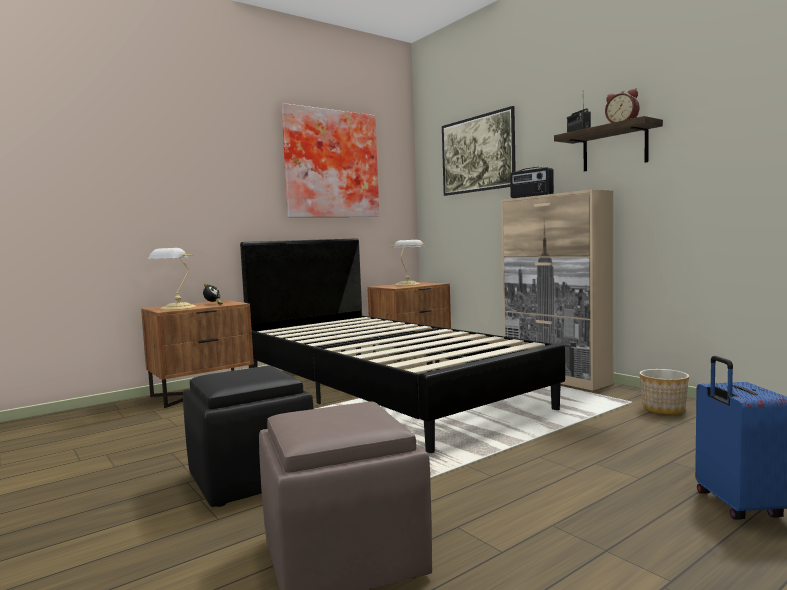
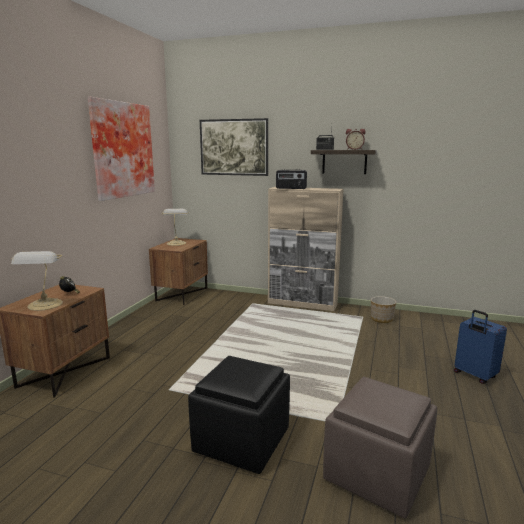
camera: 35 degrees left, 10 degrees up
(383, 391) = (215, 337): black bed -> none

